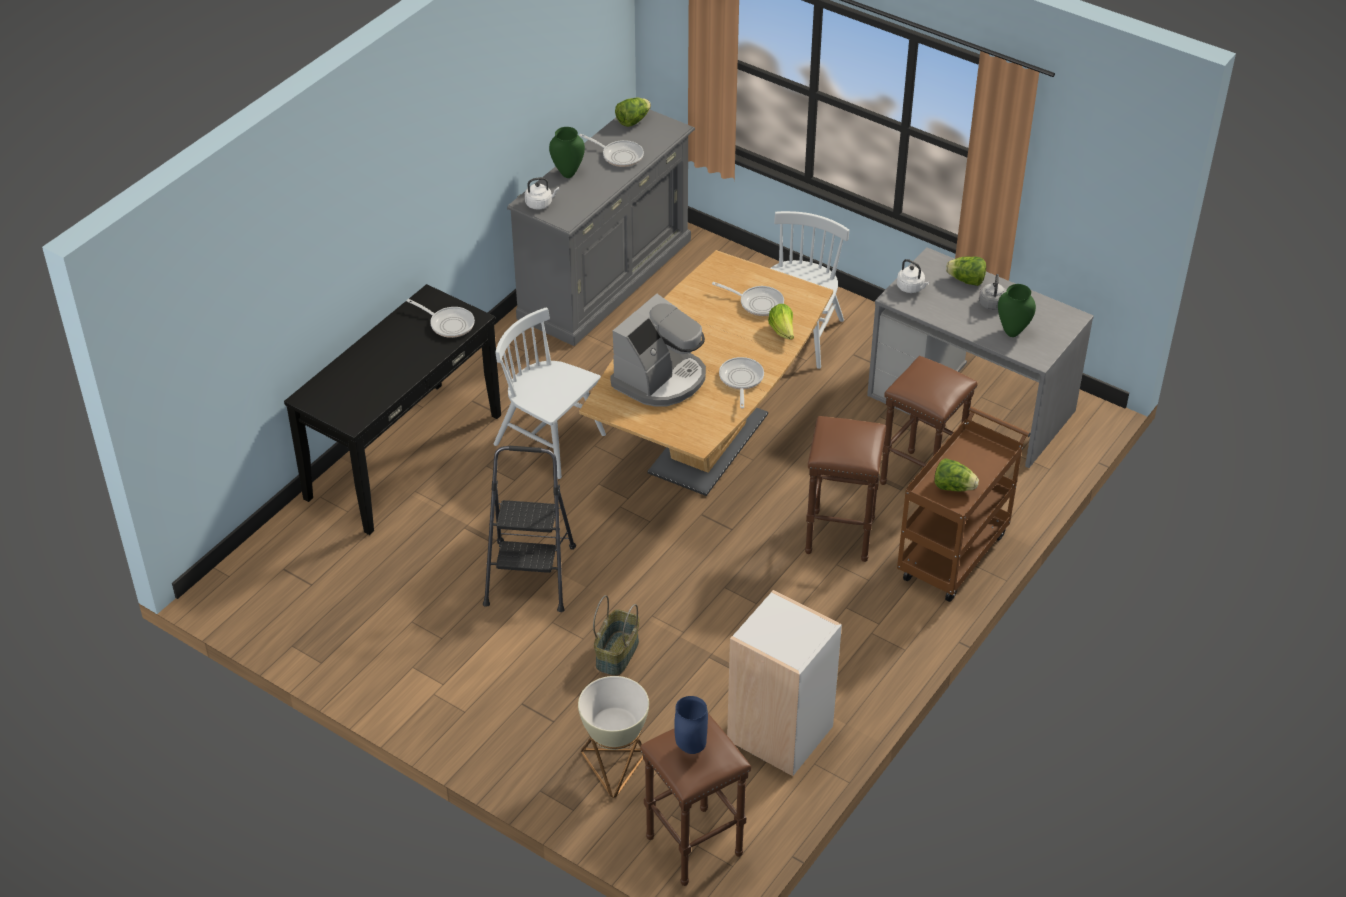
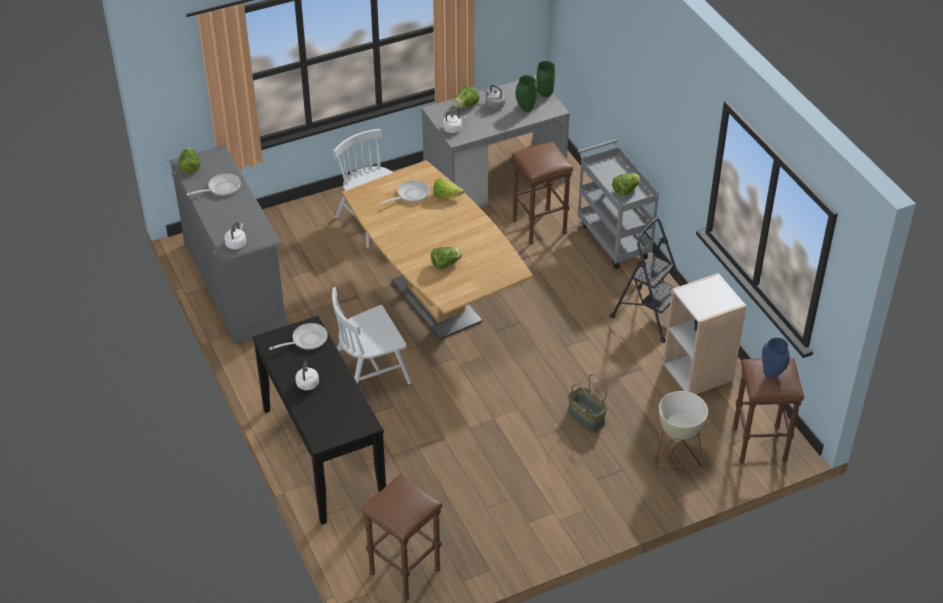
camera: 60 degrees left, 0 degrees up
(381, 353) = (307, 385): none -> white kettle
(531, 572) = (485, 430): black step ladder -> black step ladder (648, 312)
(568, 174) = (217, 219): green vase -> green vase (545, 94)
(660, 379) = (445, 264): coffee machine -> lettuce
(741, 380) = (476, 231): frying pan -> none
(838, 534) = (558, 279): brown stool -> brown stool (403, 571)
(954, 556) = (612, 241): brown cart -> grey cart

